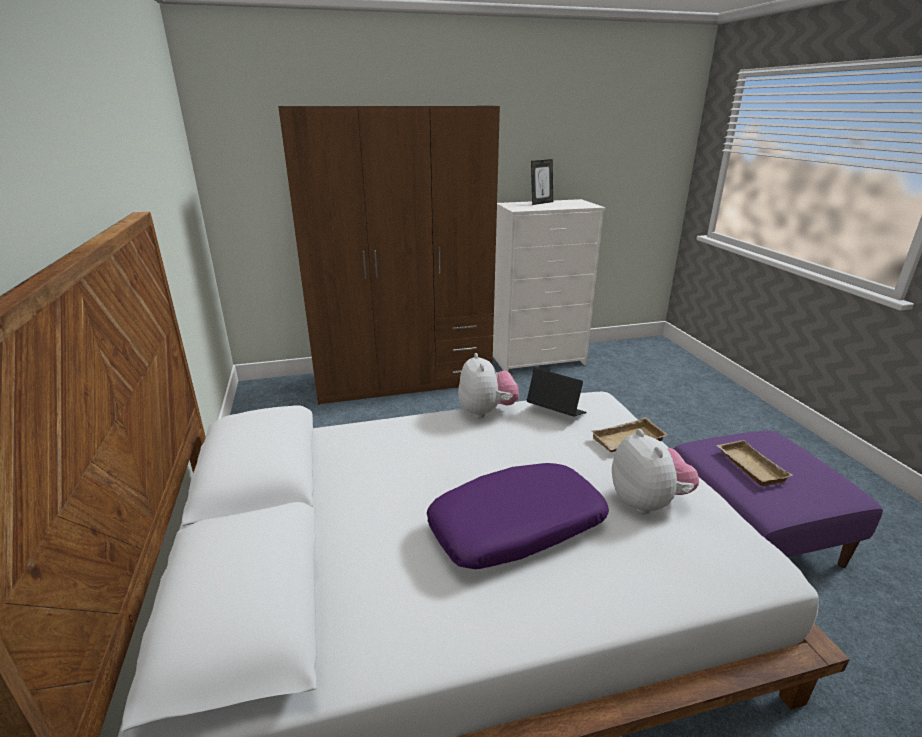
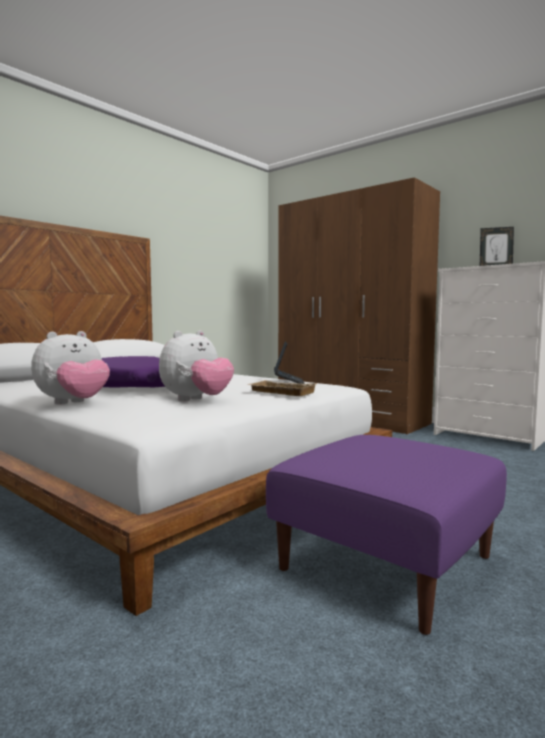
camera: 55 degrees right, 20 degrees down
(486, 411) = (257, 377): plush toy -> plush toy (74, 403)
(748, 466) = (369, 448): beige tray -> none

